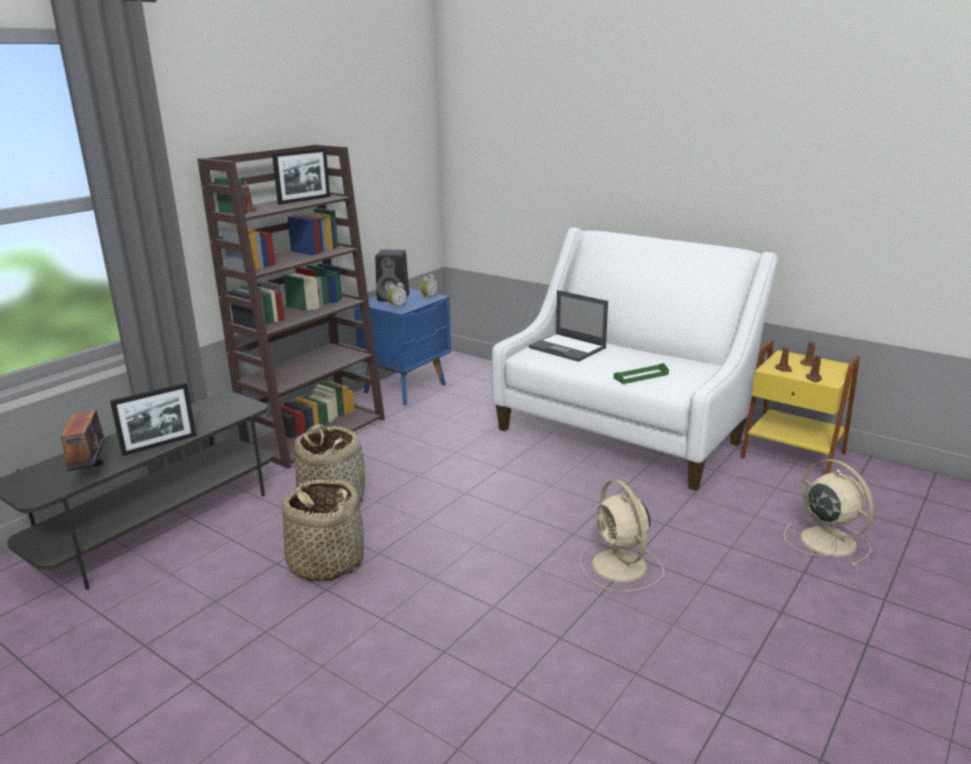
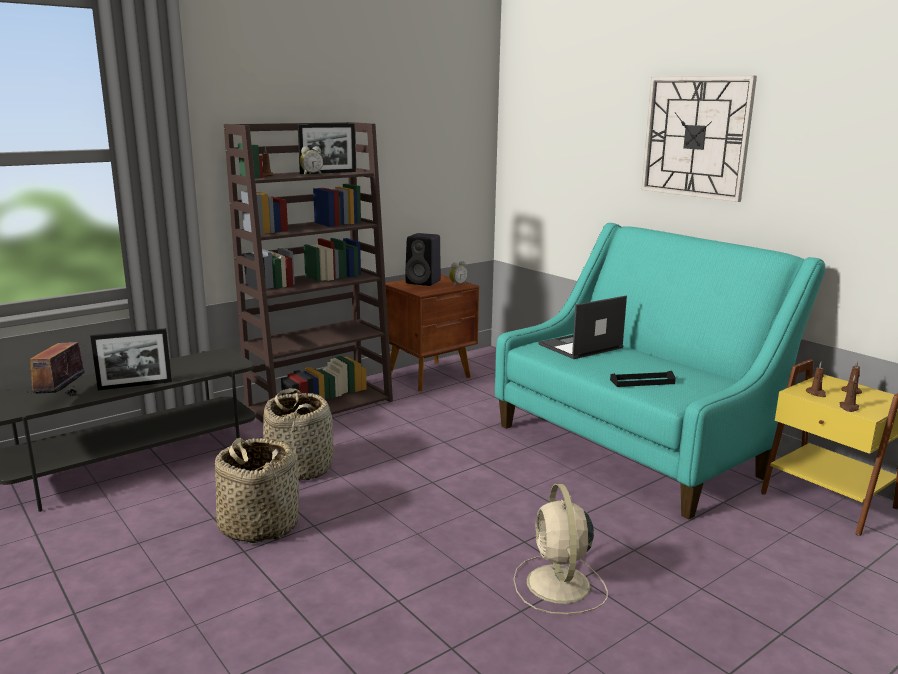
camera: 15 degrees right, 5 degrees down
(396, 307) = (420, 289): alarm clock -> alarm clock (311, 175)
(407, 388) = (430, 376): blue nightstand -> brown nightstand
(568, 348) = (580, 346): laptop -> laptop turned 90 degrees clockwise
(623, 431) = (635, 446): white sofa -> turquoise sofa
(641, 376) = (642, 382): green tray -> black tray
(651, 146) = (696, 137): none -> wall clock
(826, 540) = (827, 602): beige fan -> none

